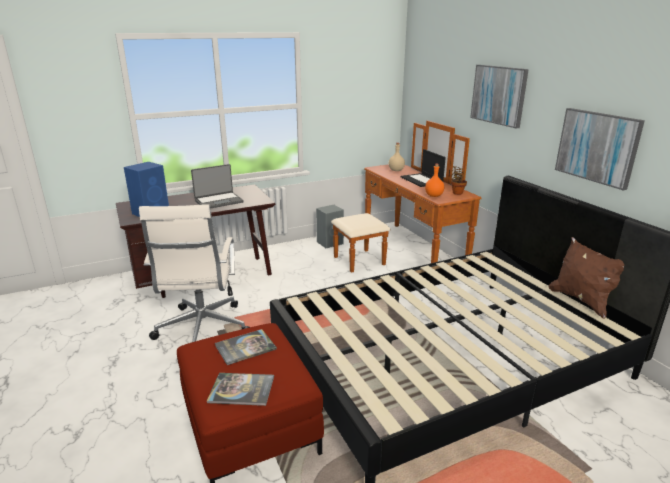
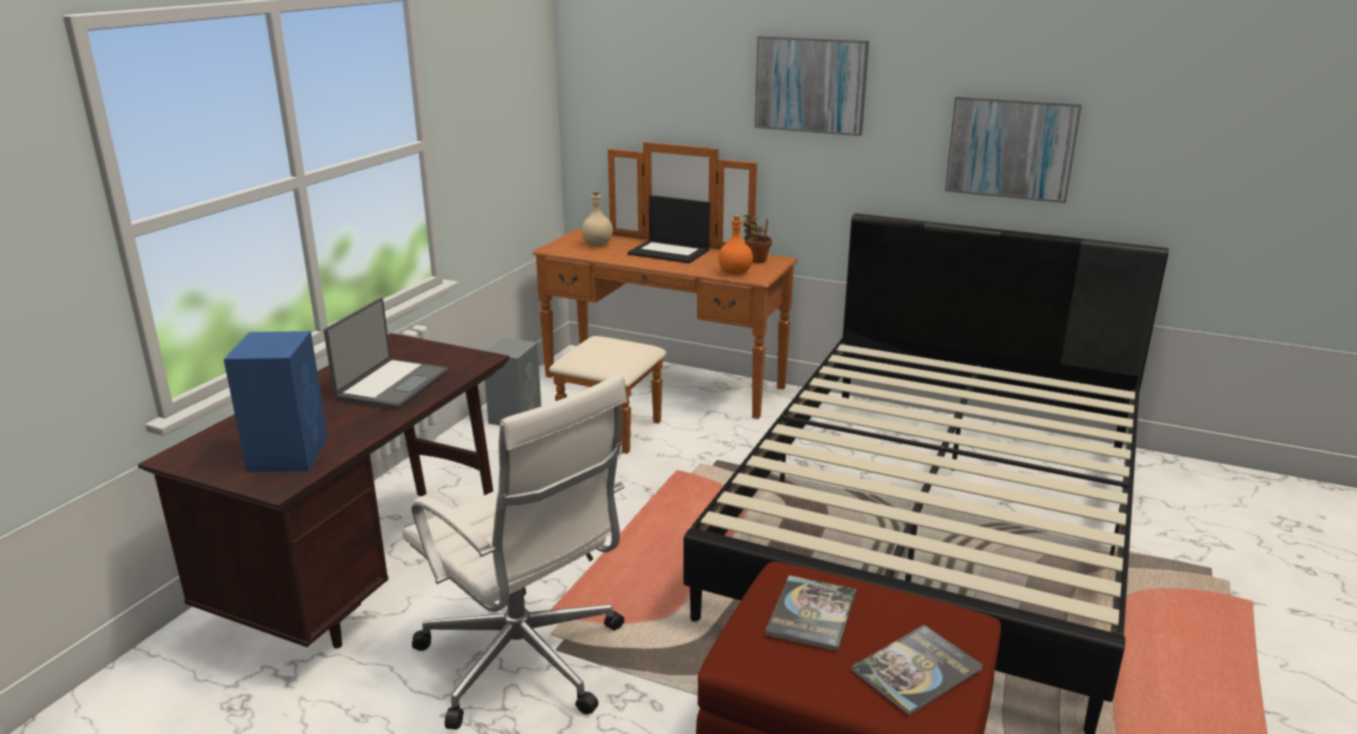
camera: 40 degrees left, 0 degrees up
(581, 300) = (1030, 371): brown pillow -> none

